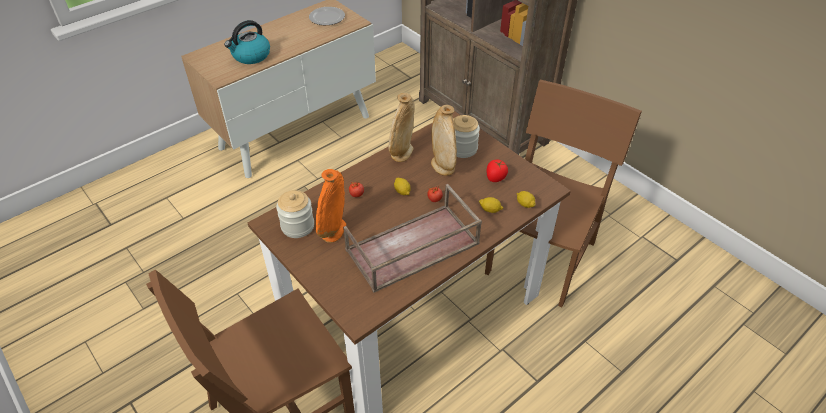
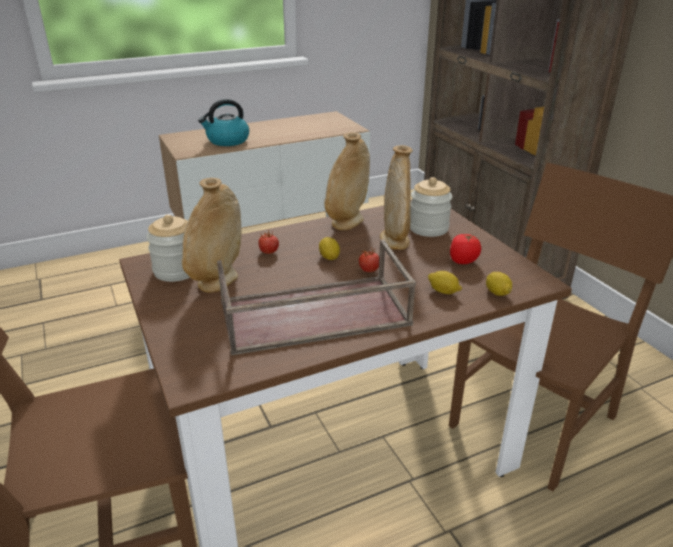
camera: 15 degrees right, 15 degrees down
(327, 17) = (324, 123): plate -> none
(333, 231) = (217, 282): orange vase -> beige vase

